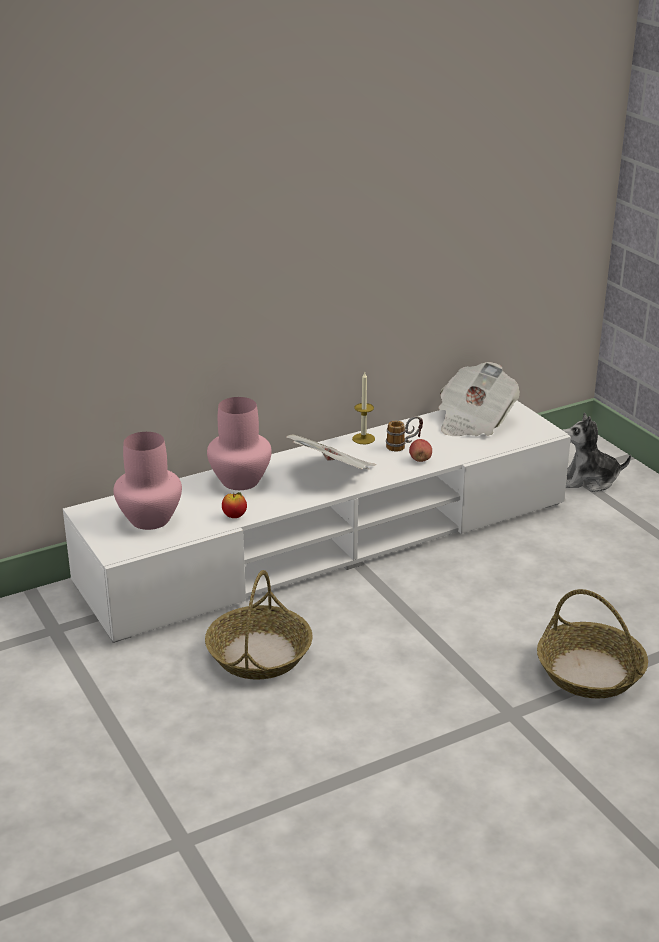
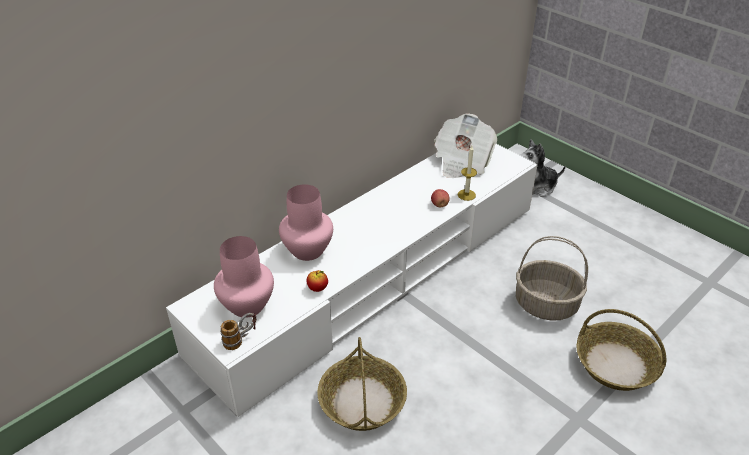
camera: 15 degrees left, 10 degrees up
(333, 473) = (379, 230): newspaper -> none
(363, 439) = (387, 191): candle -> candle (466, 195)
(404, 446) = (421, 193): mug -> mug (241, 340)
(533, 601) = (546, 304): none -> basket

